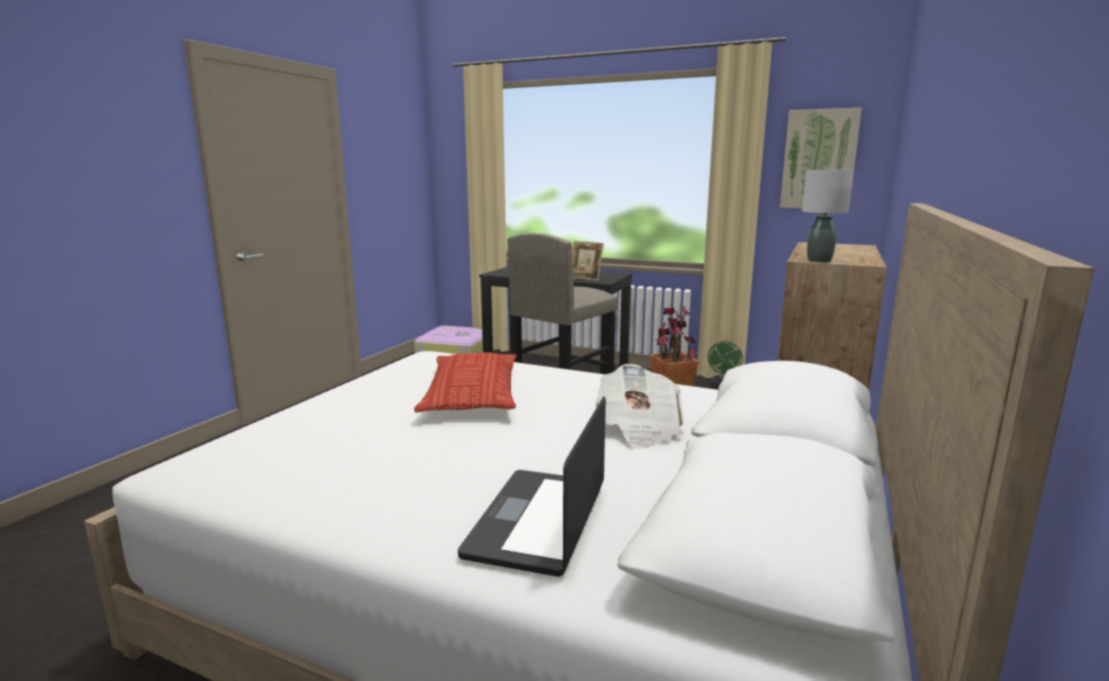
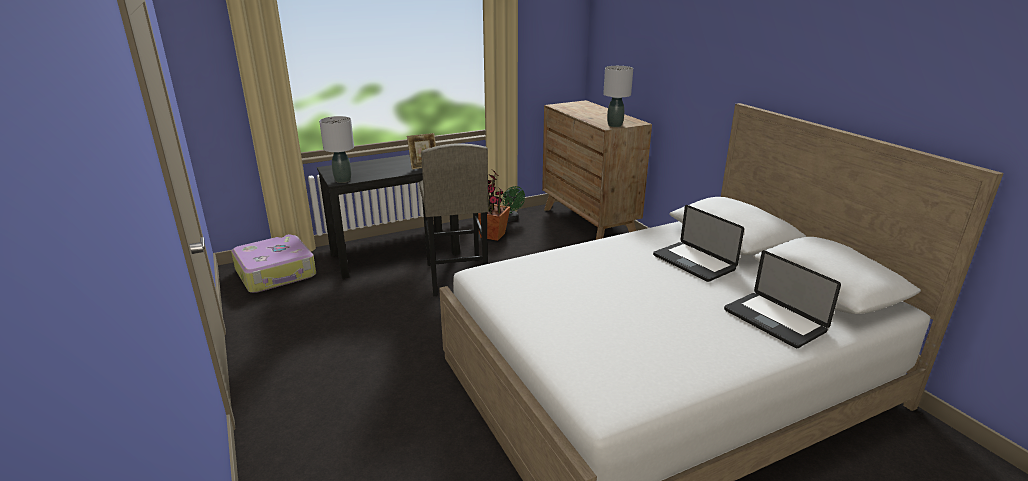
camera: 50 degrees left, 10 degrees up
(472, 393) = (584, 283): pillow -> none
(499, 273) = (342, 180): none -> grey table lamp
(639, 429) = (693, 262): newspaper -> laptop
(819, 159) = (547, 44): picture -> none

